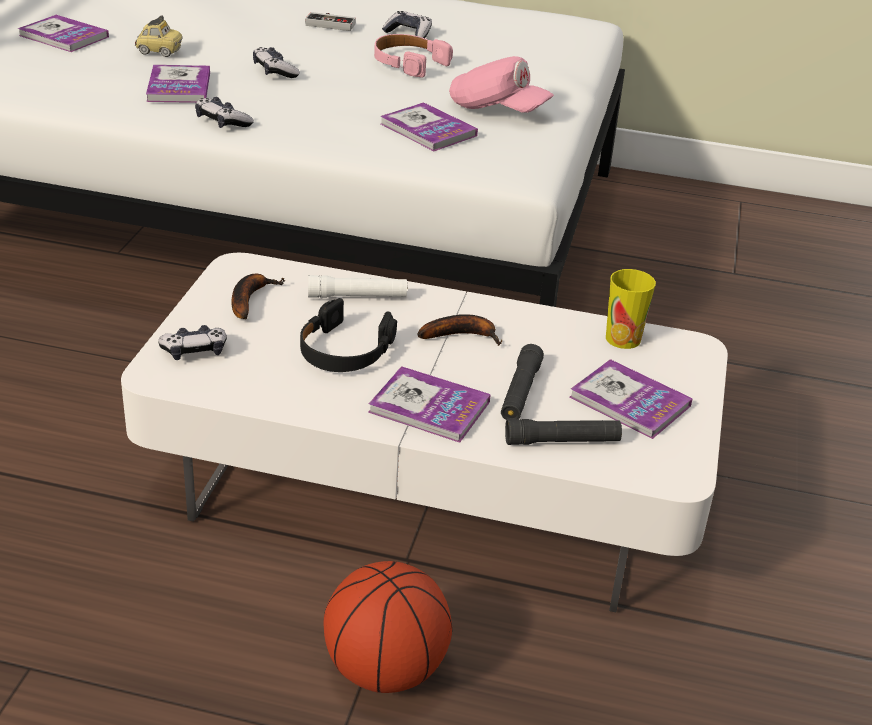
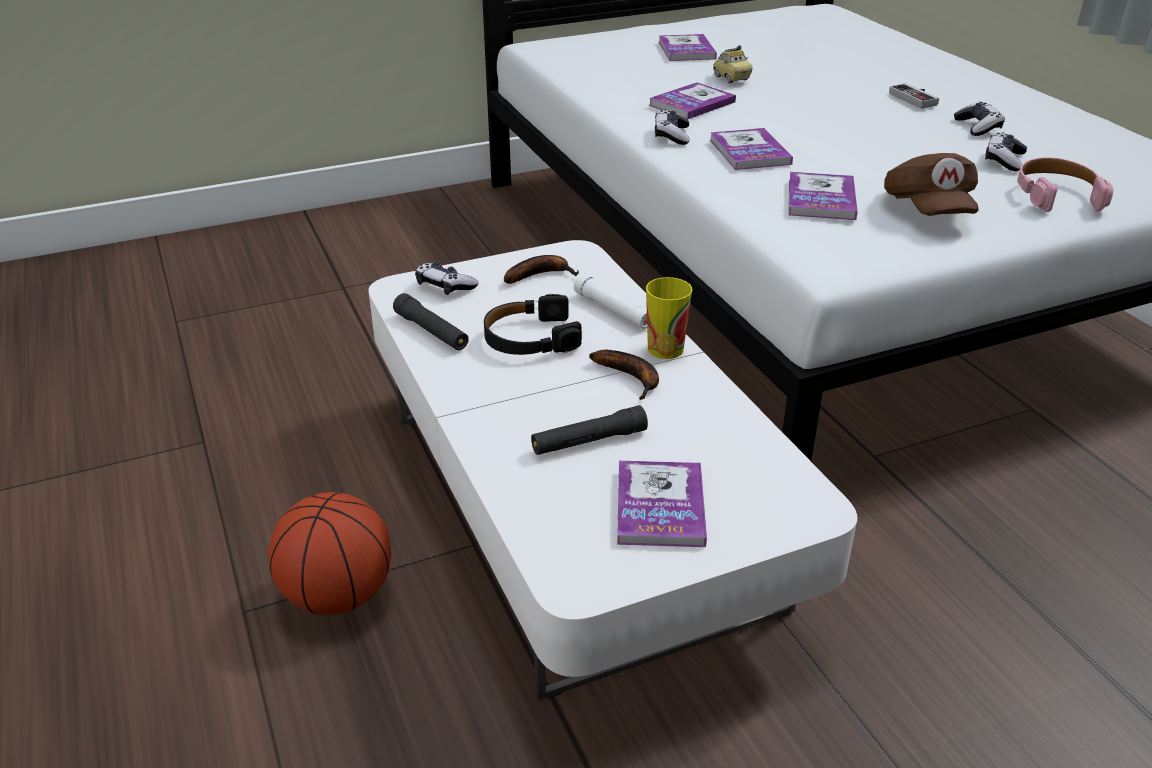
camera: 55 degrees right, 0 degrees up
(275, 71) = (787, 116): game controller -> game controller (1004, 160)
(408, 63) = (924, 148): pink headphones -> pink headphones (1057, 194)
(429, 407) = (506, 407): book -> book (749, 152)
(497, 110) = (927, 210): pink cap -> brown cap
(562, 441) = (545, 493): black flashlight -> black flashlight (431, 331)
(623, 339) = (760, 460): cup -> cup (665, 349)

